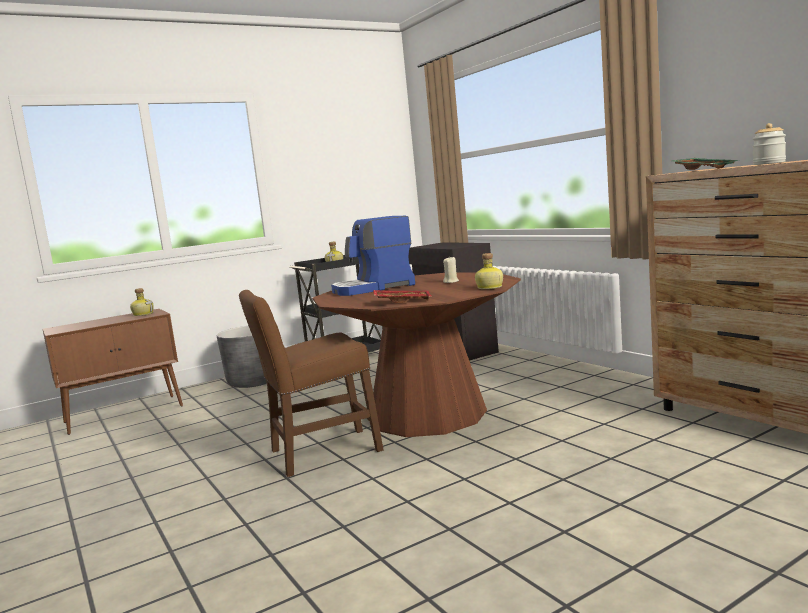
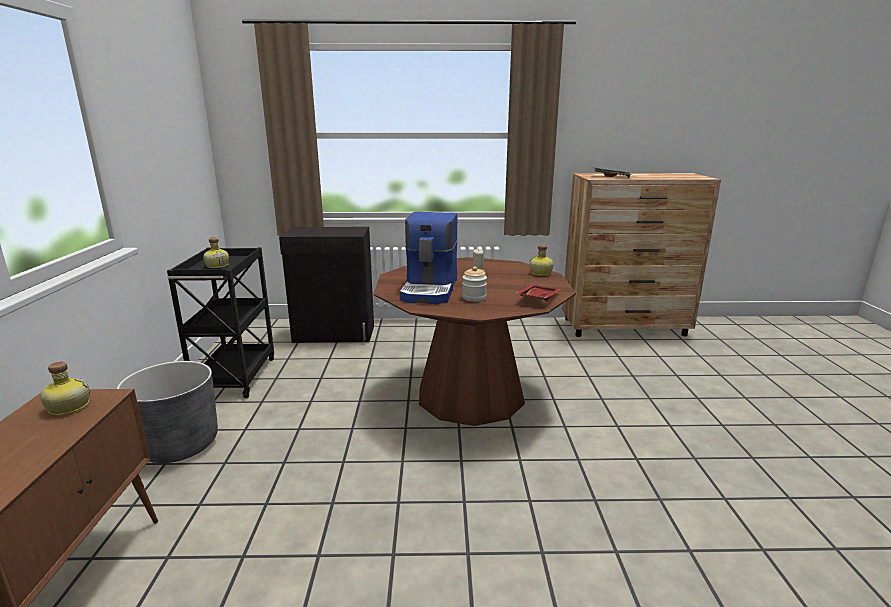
camera: 60 degrees left, 10 degrees up
(319, 453) = (489, 467): brown chair -> none
(769, 163) = (653, 176): jar -> jar (474, 298)

